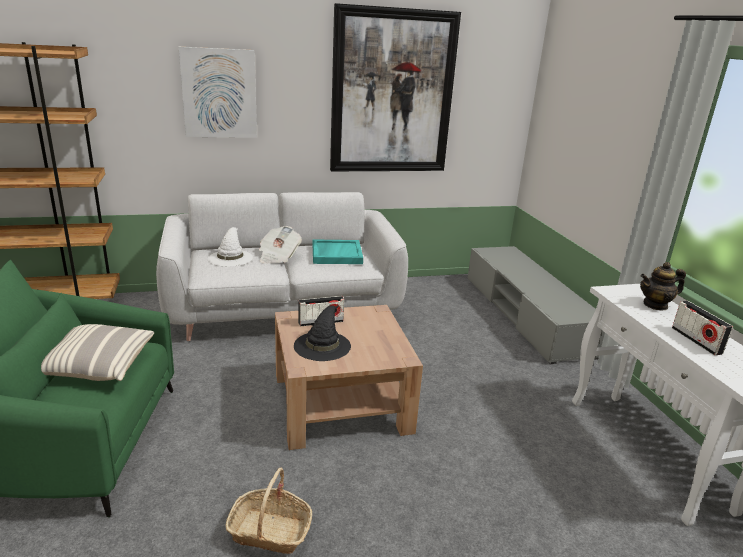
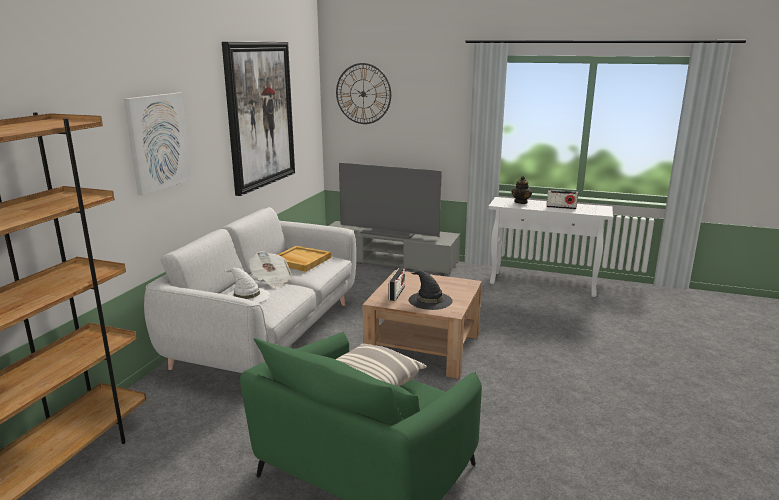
camera: 55 degrees left, 5 degrees down
(270, 531) = (530, 404): basket -> none
(336, 254) = (300, 261): turquoise tray -> beige tray
(531, 279) = (389, 232): none -> television
(567, 91) = (363, 94): none -> wall clock

